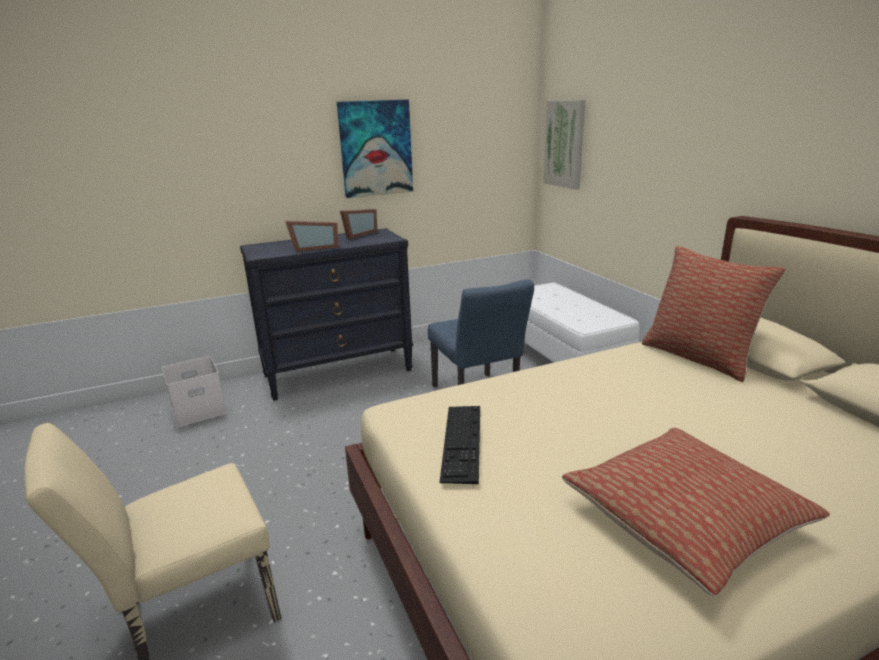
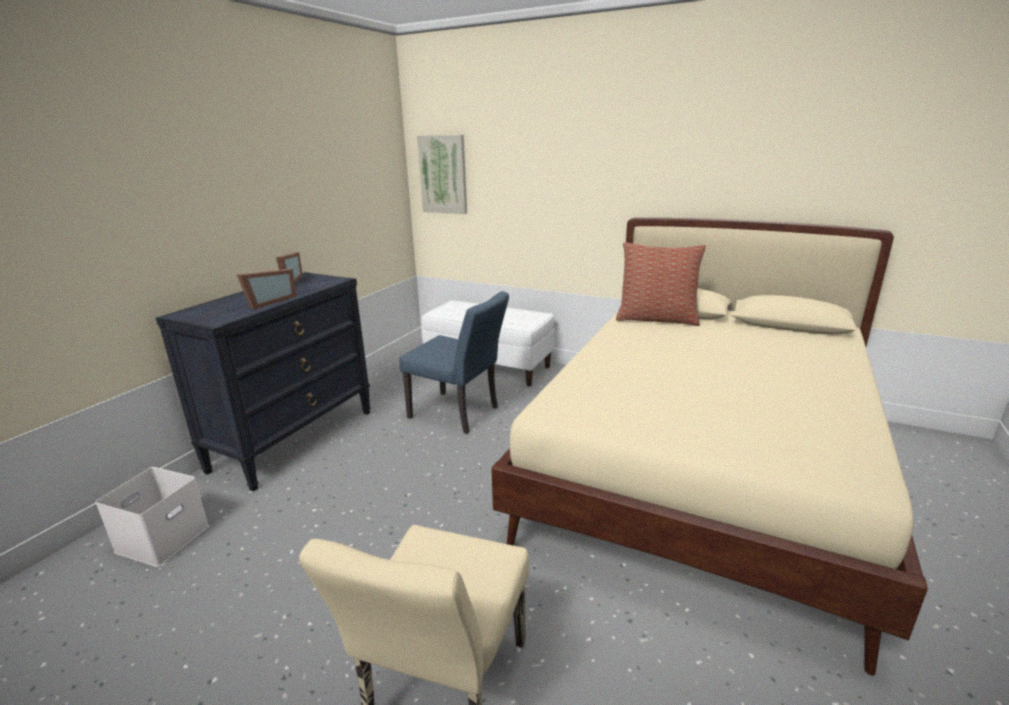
camera: 40 degrees left, 0 degrees up
(376, 148) = (282, 186): picture -> none
(462, 441) = (629, 410): keyboard -> none
(684, 520) = (789, 401): pillow -> none

